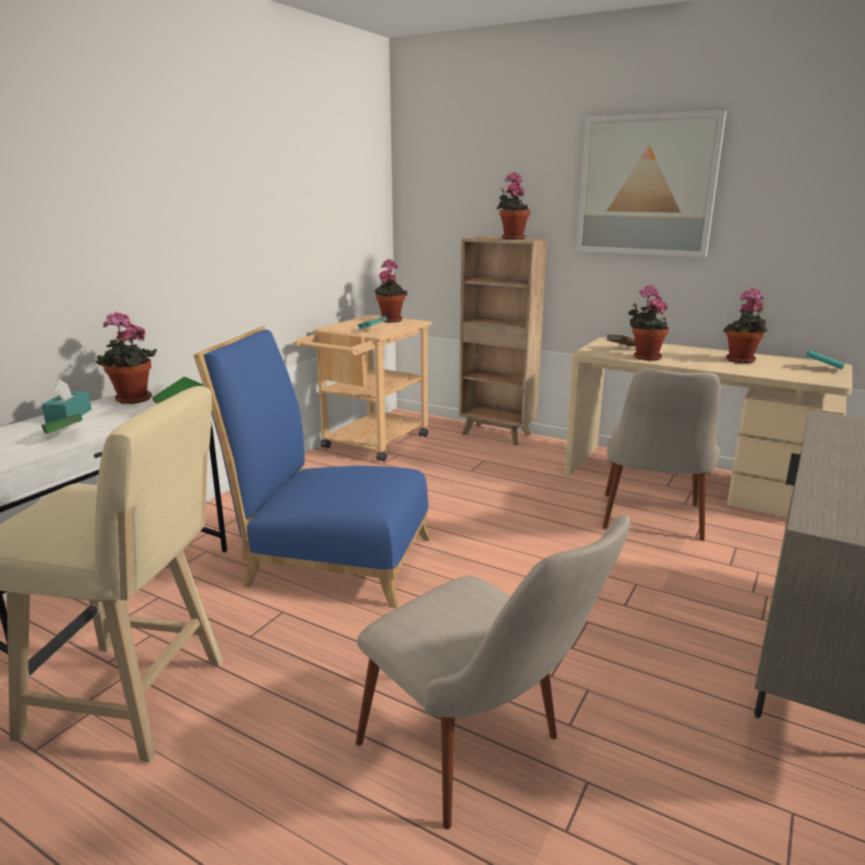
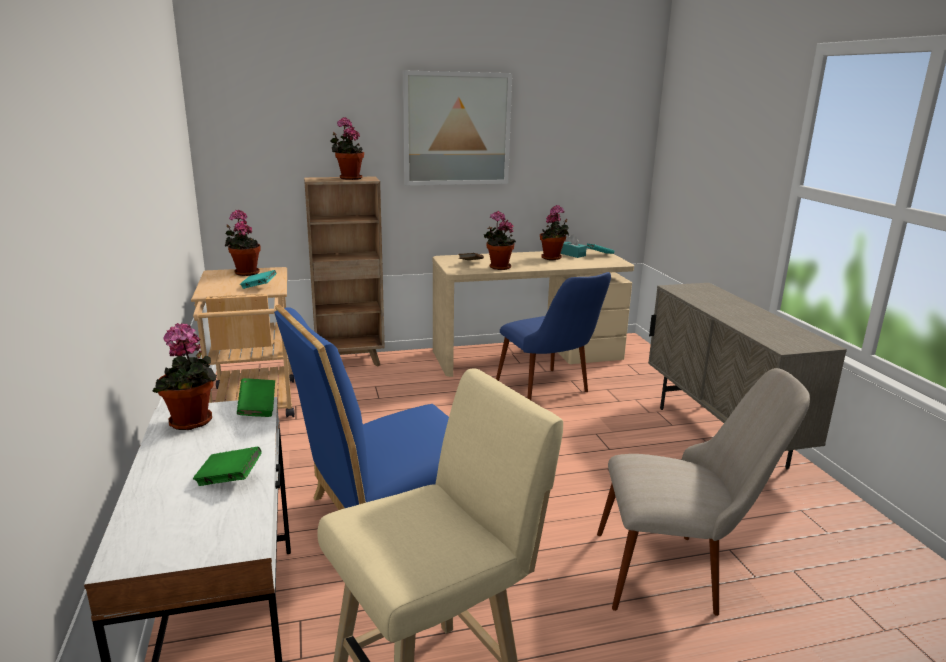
camera: 45 degrees left, 0 degrees up
(69, 416) = (169, 462): turquoise tissue box -> turquoise tissue box (572, 254)
(651, 525) = (550, 393): beige chair -> blue chair

